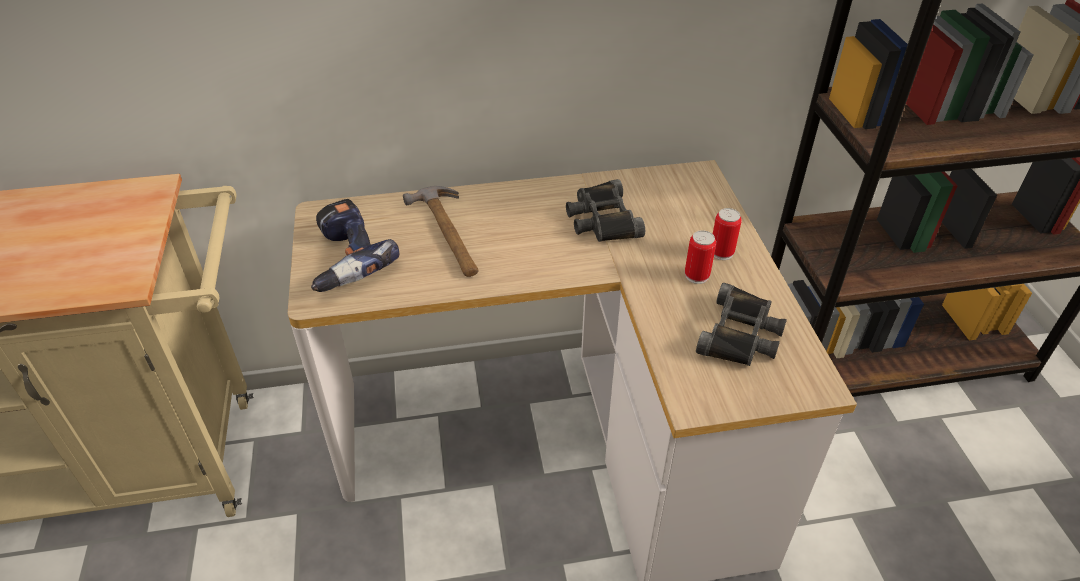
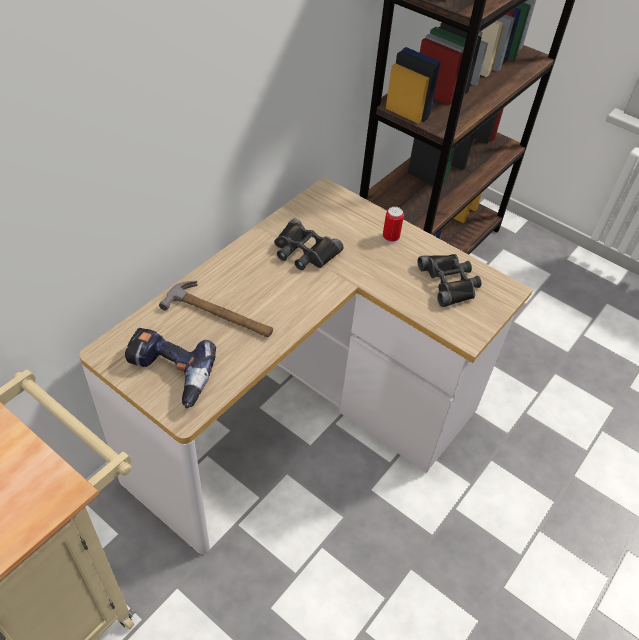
camera: 45 degrees left, 5 degrees up
(696, 275) = (393, 259): can -> none

